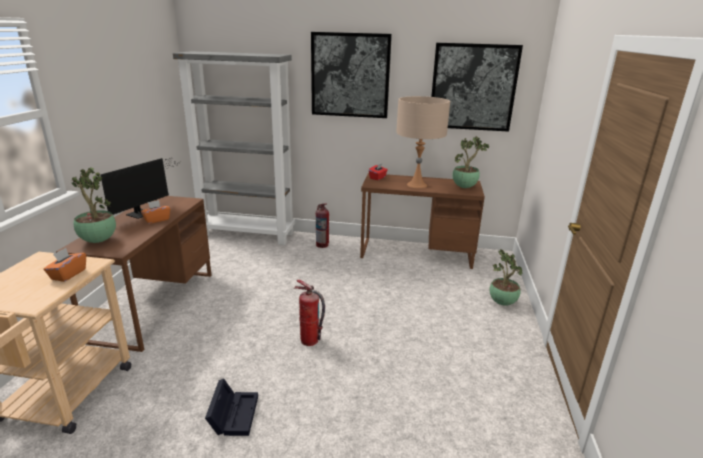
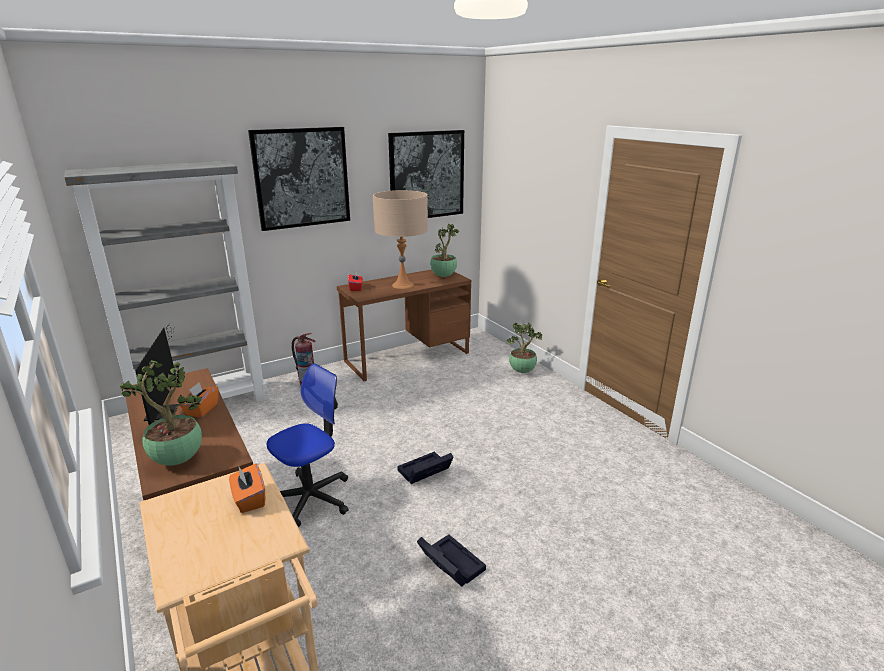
camera: 40 degrees left, 0 degrees up
(223, 318) = (311, 498): none -> office chair
(309, 340) = (424, 472): fire extinguisher -> black storage box

